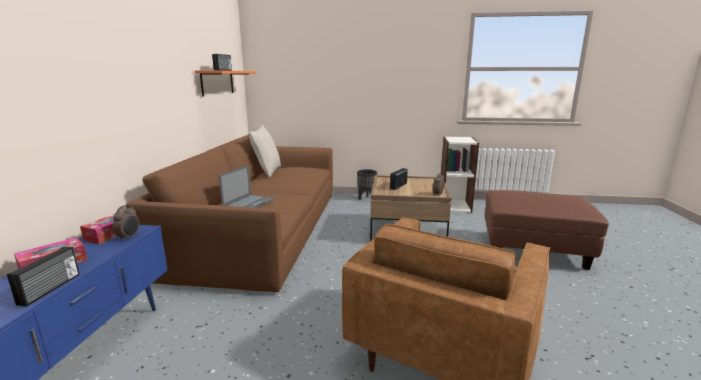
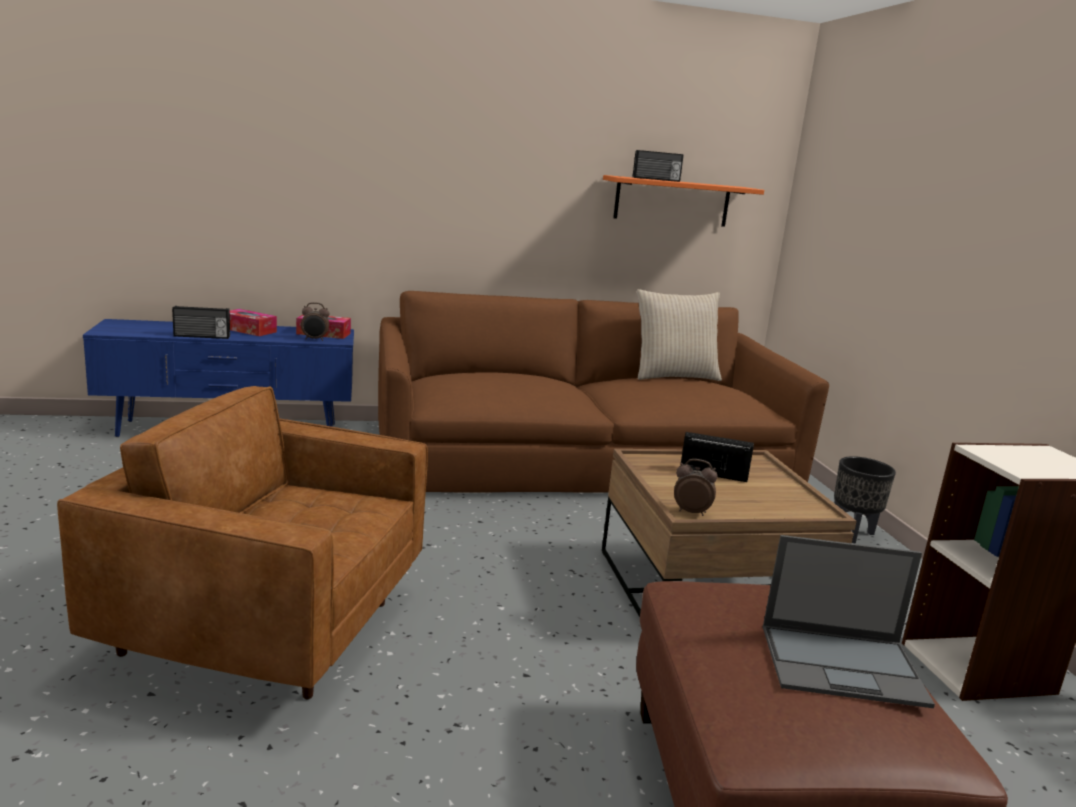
camera: 70 degrees right, 0 degrees up
(249, 203) = (493, 379): laptop -> laptop (844, 665)

